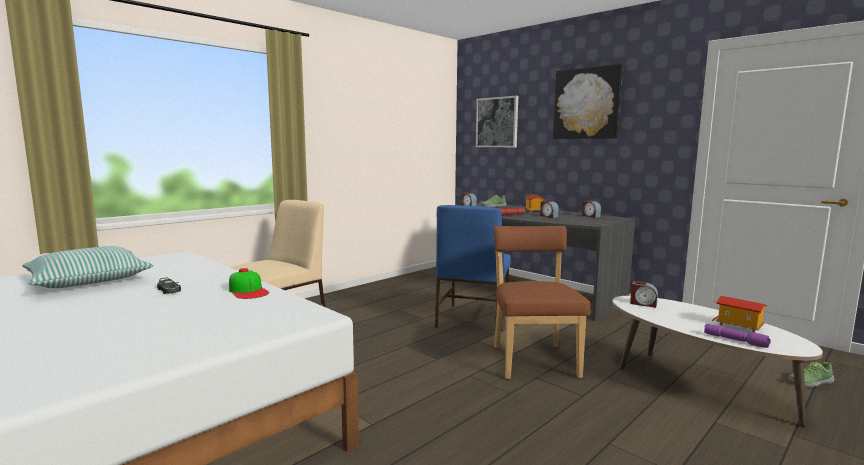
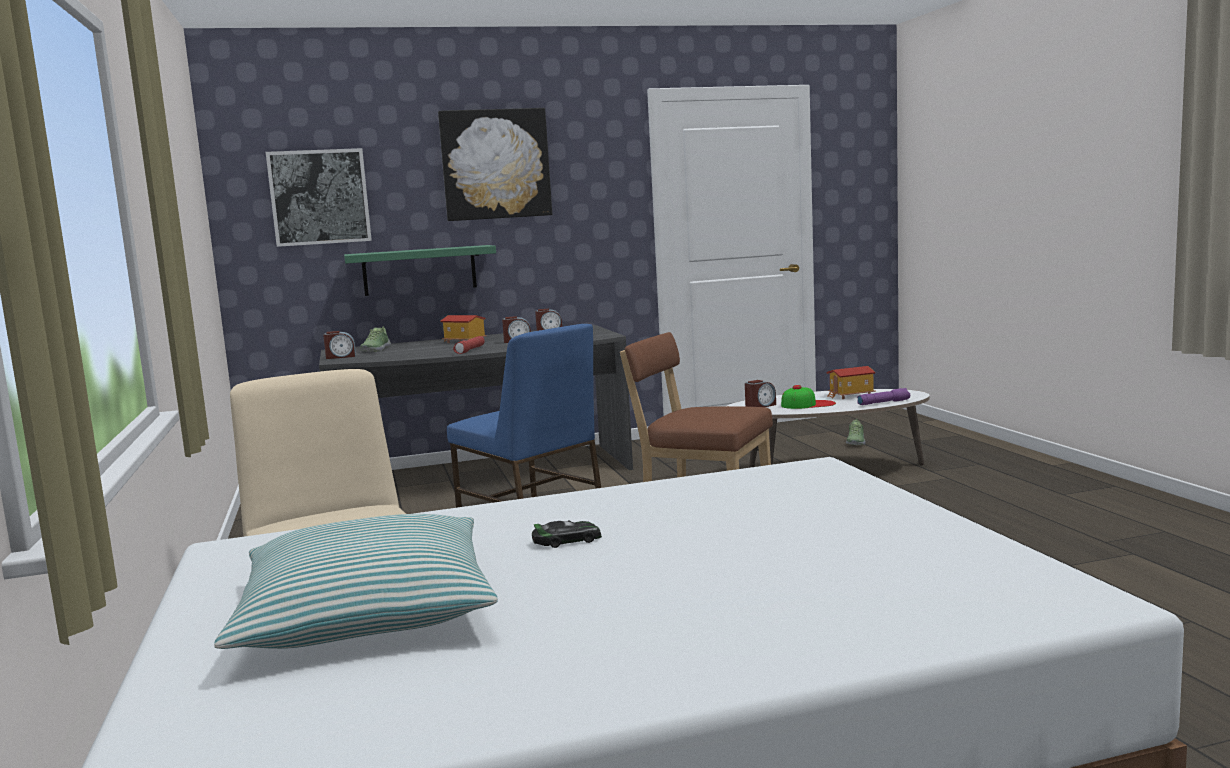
camera: 60 degrees left, 0 degrees up
(248, 291) = (645, 495): cap -> cap (808, 404)
(537, 166) = (419, 270): none -> green shelf

